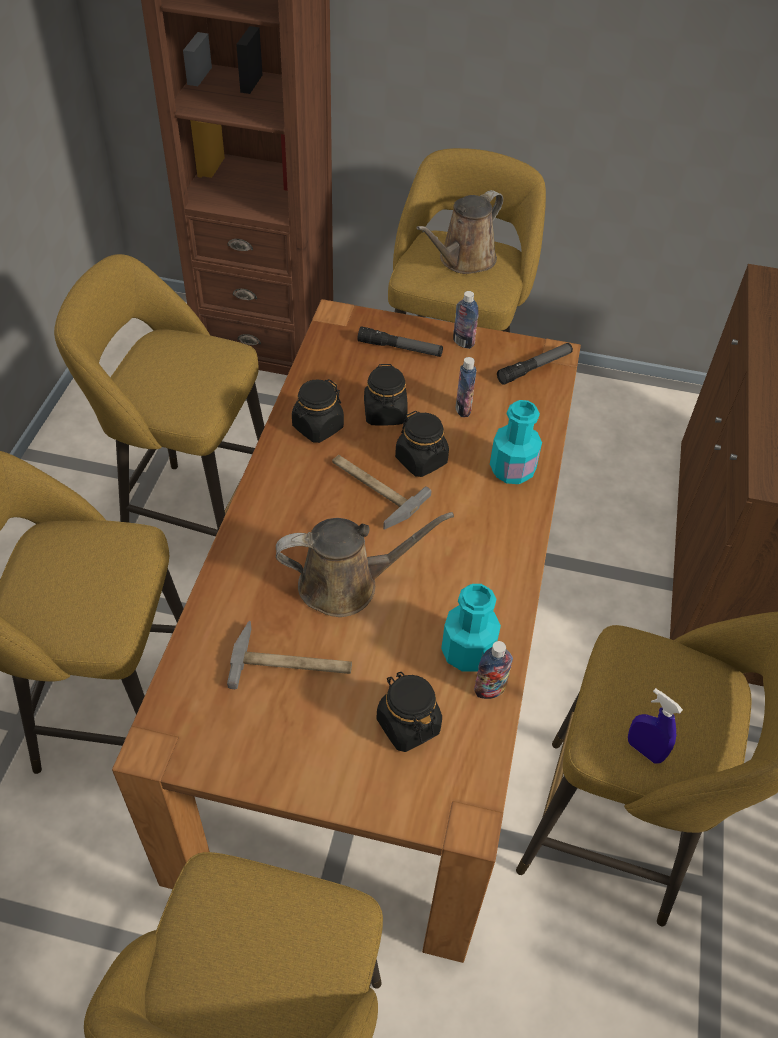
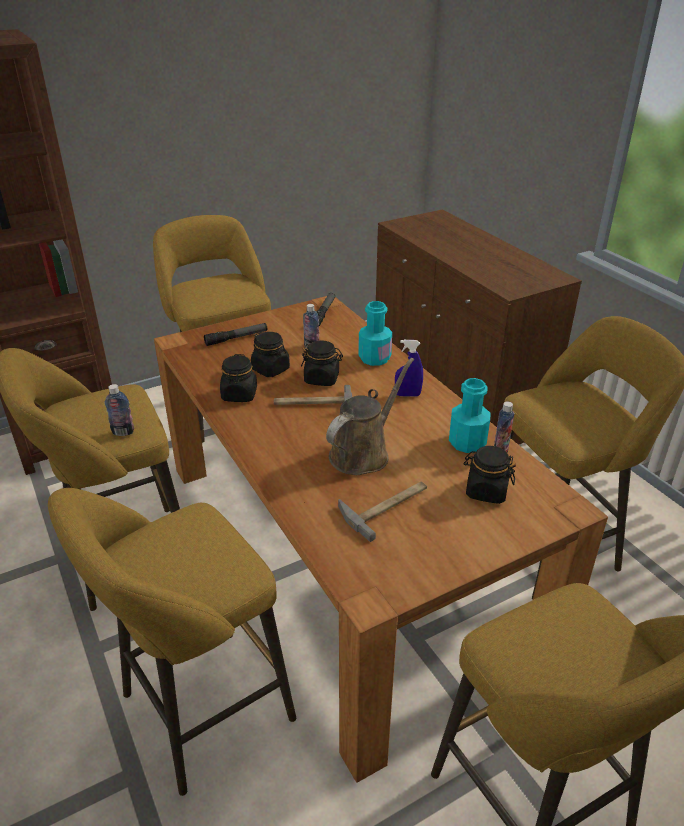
camera: 40 degrees left, 15 degrees down
(463, 260) = (216, 287): brown watering can -> none
(463, 342) = (269, 320): bottle -> bottle (123, 432)
(644, 750) = (594, 430): blue spray bottle -> blue spray bottle (407, 395)

